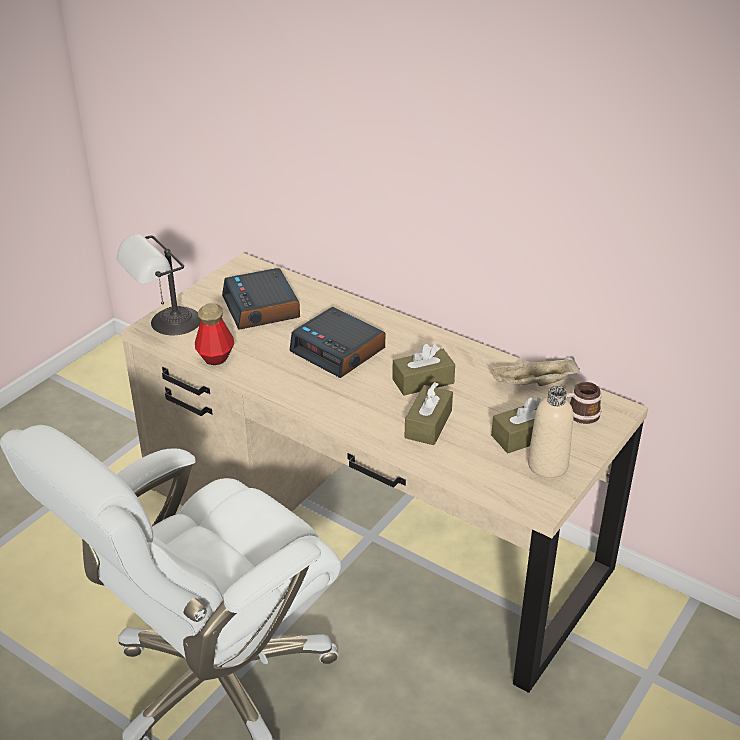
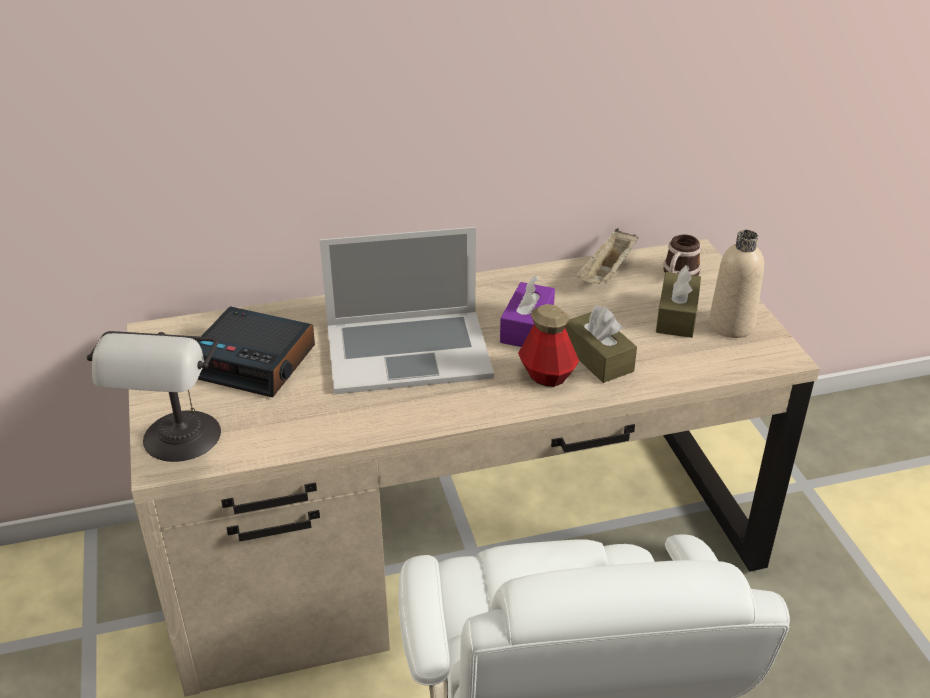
camera: 50 degrees left, 0 degrees up
(215, 357) = (298, 439): bottle -> bottle (547, 375)
(339, 350) = (408, 350): alarm clock -> laptop
(423, 381) = (527, 327): brown tissue box -> purple tissue box

